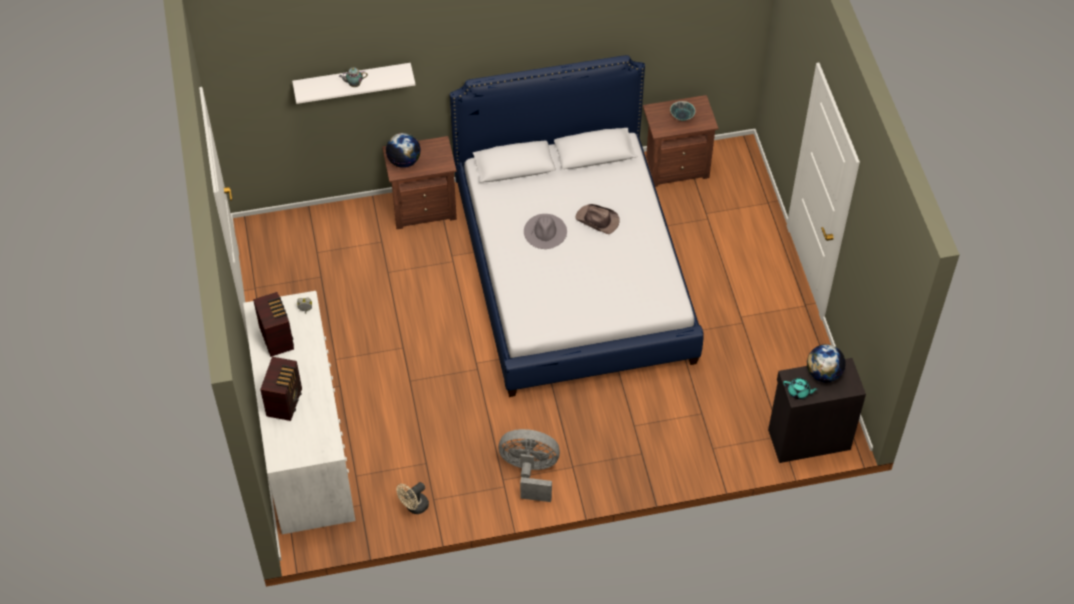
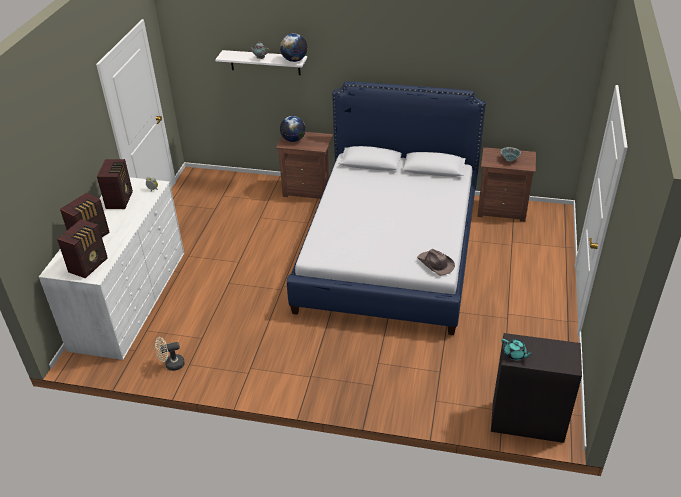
camera: 25 degrees right, 15 degrees down
(313, 439) = (89, 265): none -> radio
(530, 472) = (274, 369): grey fan -> none
(545, 231) = (368, 202): grey hat -> none
(597, 220) = (412, 205): brown hat -> brown hat (435, 264)
(823, 373) = (546, 347): globe -> globe (294, 60)

